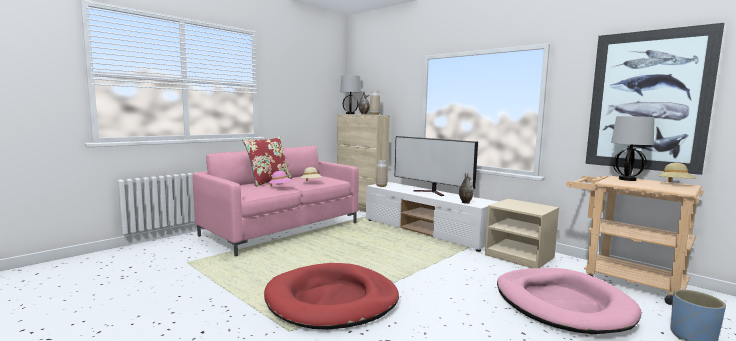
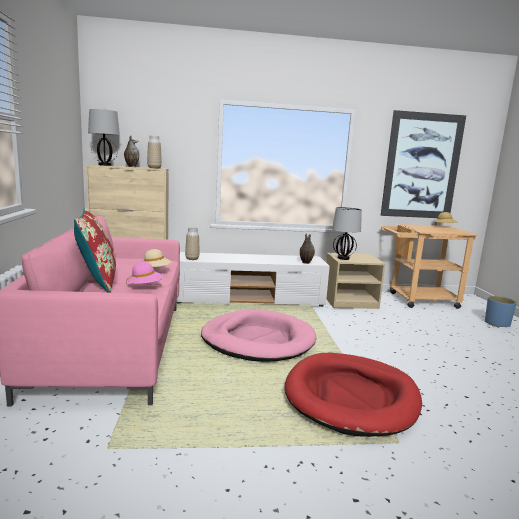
camera: 50 degrees left, 5 degrees up
(432, 192) = (255, 257): television -> none
(561, 304) = (435, 328): pink dog bed -> pink dog bed (258, 340)
(628, 179) = (419, 226): table lamp -> table lamp (343, 258)

